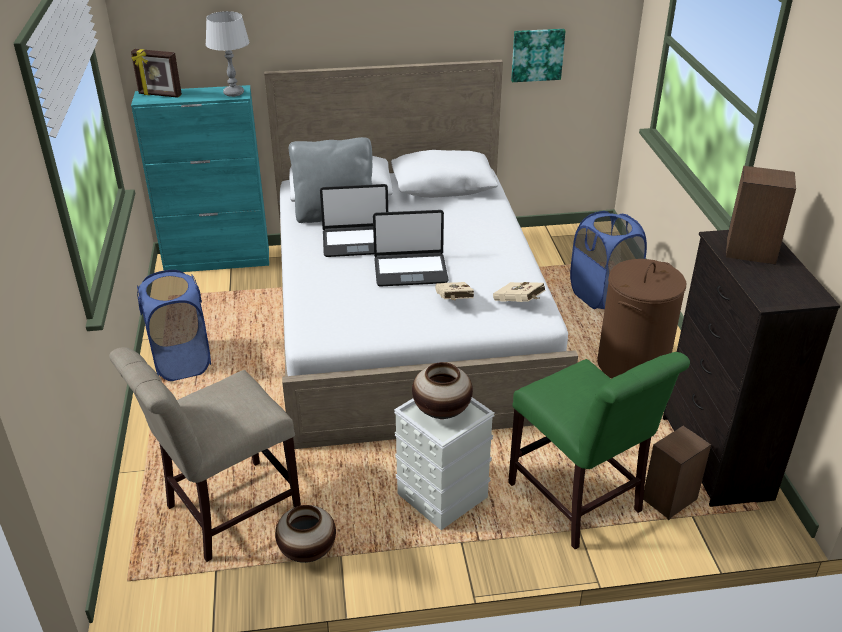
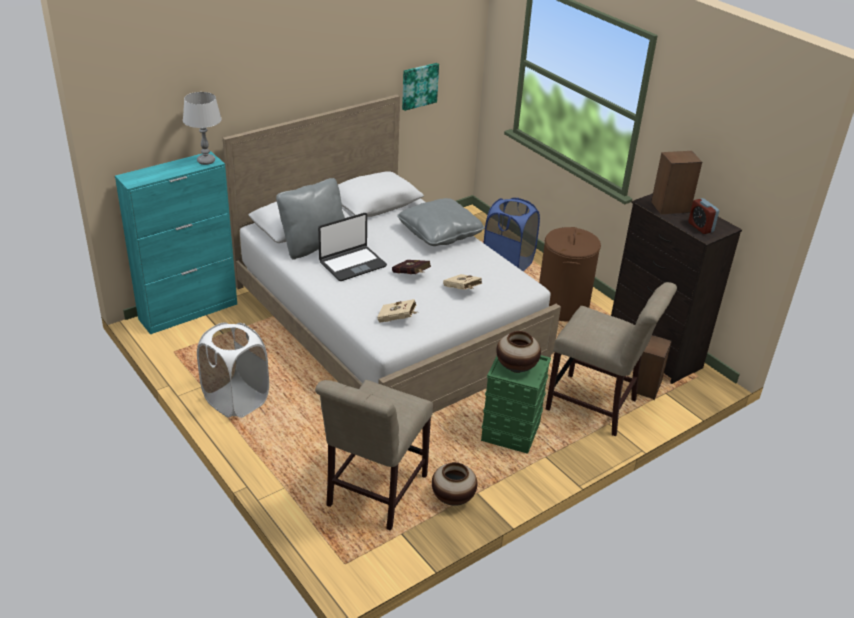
camera: 30 degrees left, 0 degrees up
(160, 95) = (142, 175): picture frame -> none
(181, 362) = (236, 400): blue laundry basket -> white laundry basket
(410, 270) = (411, 275): laptop -> red book
(442, 497) = (511, 433): grey storage box -> green storage box
(487, 232) = (440, 233): none -> grey pillow
(519, 303) = (506, 280): beige book -> beige book (398, 319)
(578, 502) = (596, 407): green chair -> beige chair
(772, 287) = (700, 227): none -> alarm clock

